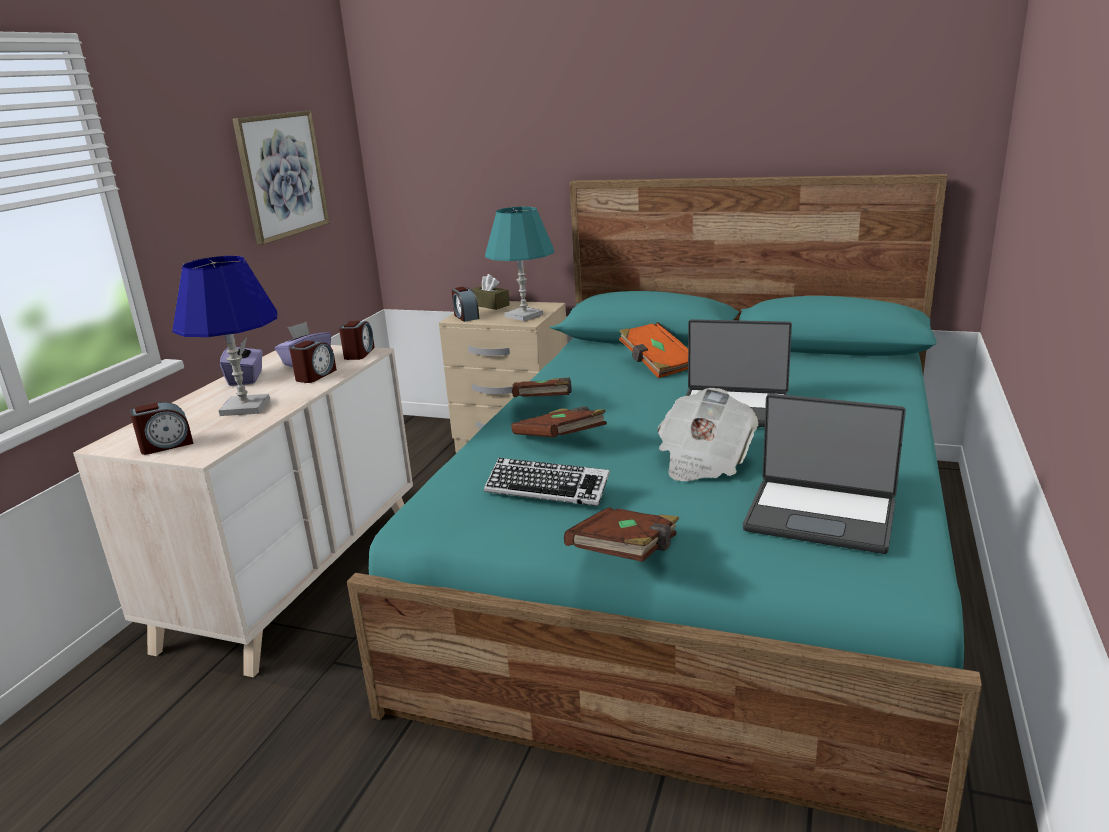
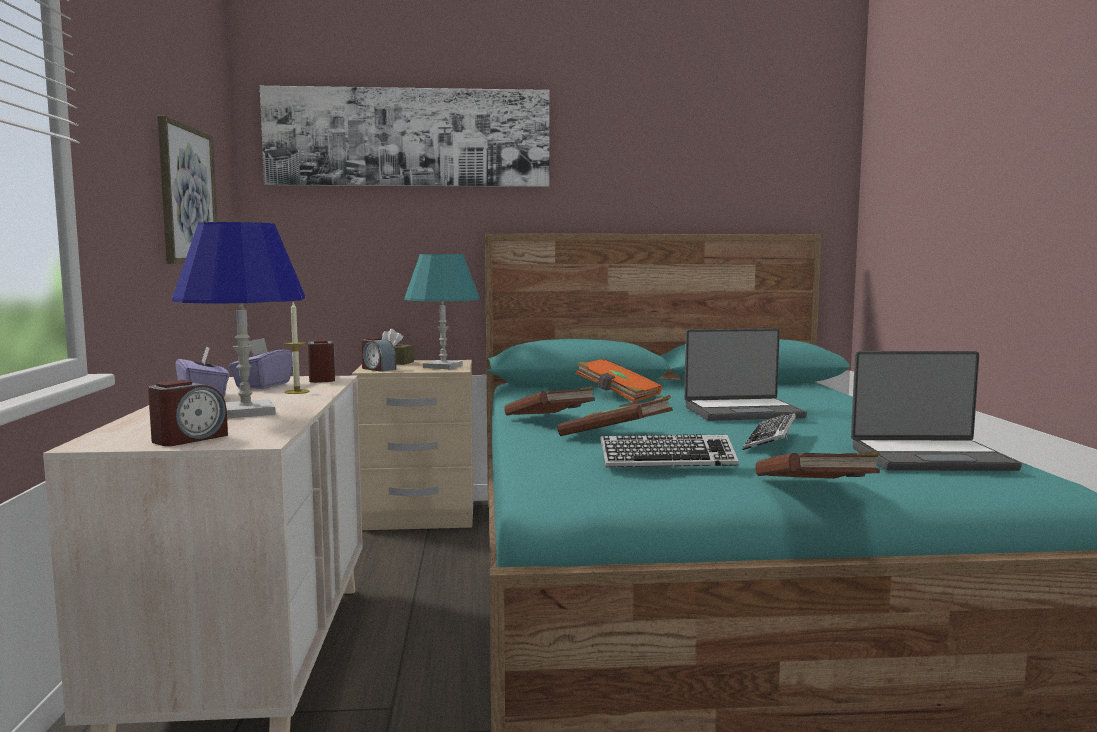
camera: 25 degrees left, 15 degrees down
(315, 375) = (297, 392): alarm clock -> candle
(497, 84) = (408, 137): none -> picture
(703, 460) = (771, 439): newspaper -> keyboard

